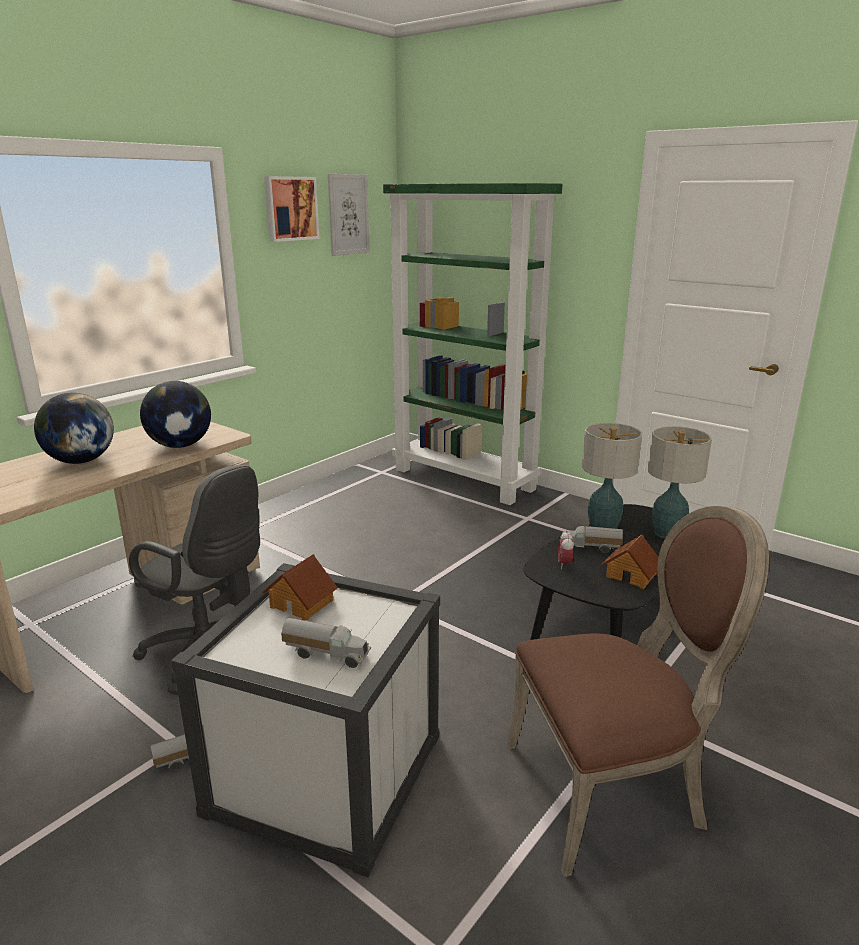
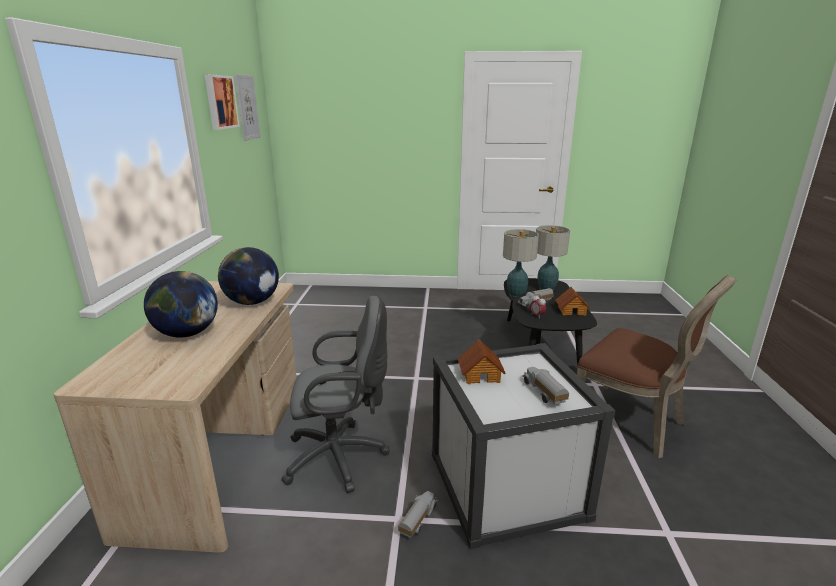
camera: 35 degrees left, 0 degrees up
(327, 654) = (543, 393): toy truck -> toy truck turned 90 degrees counterclockwise
(465, 479) = (359, 295): green bookcase -> none
(611, 789) = (632, 423): brown chair -> brown chair turned 90 degrees clockwise

